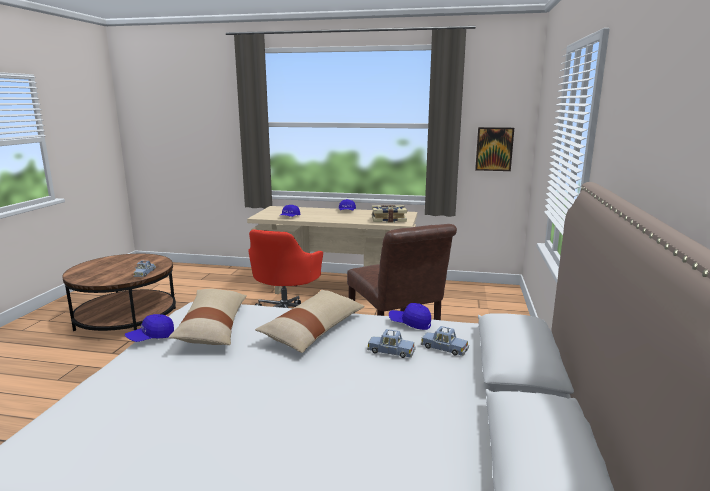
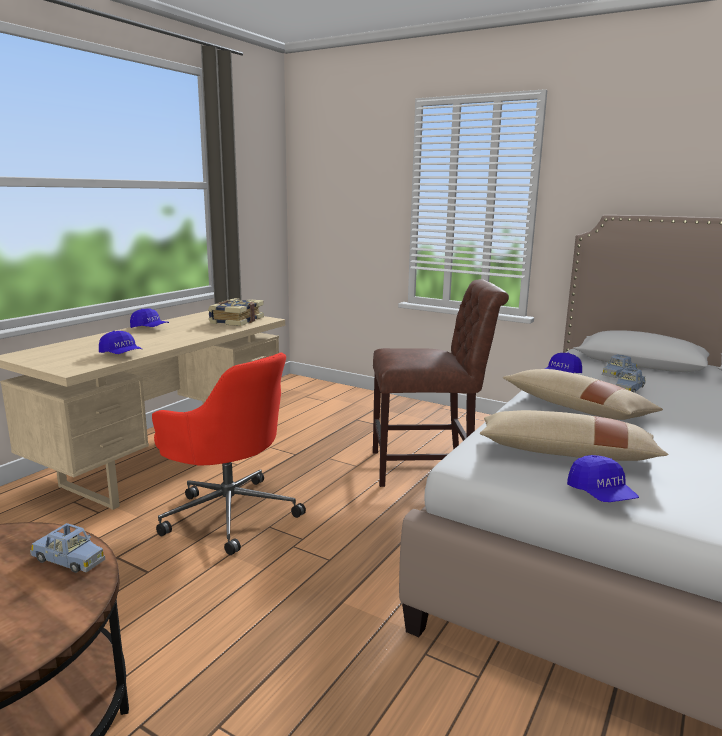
camera: 70 degrees left, 0 degrees up
(494, 149) = (259, 215): picture -> none

